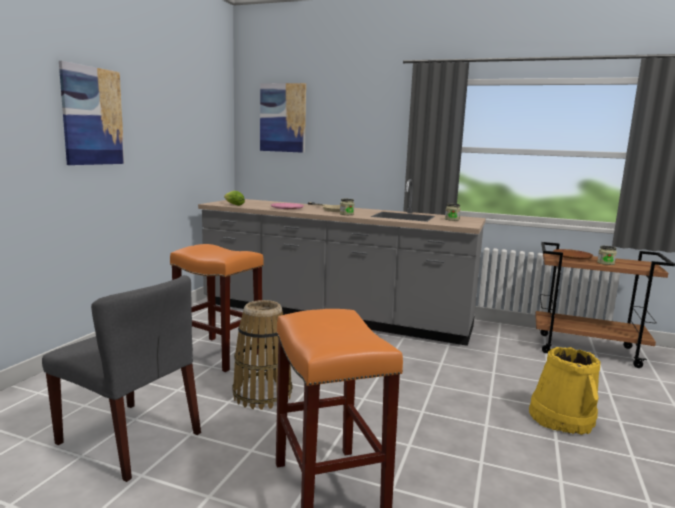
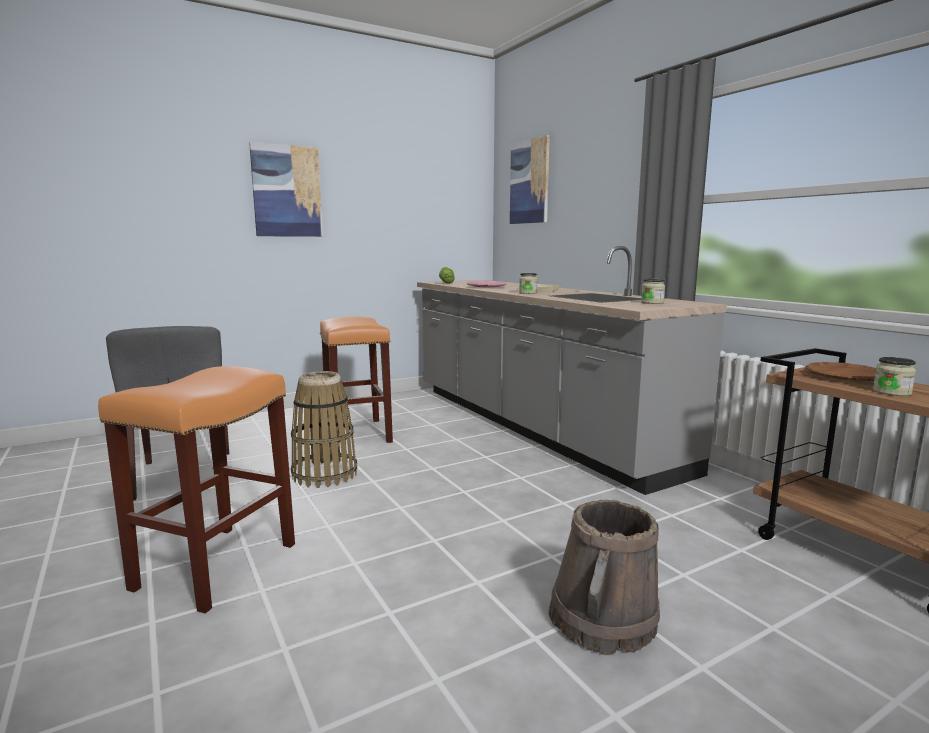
camera: 40 degrees right, 0 degrees up
(561, 418) = (602, 620): yellow bucket -> brown bucket

